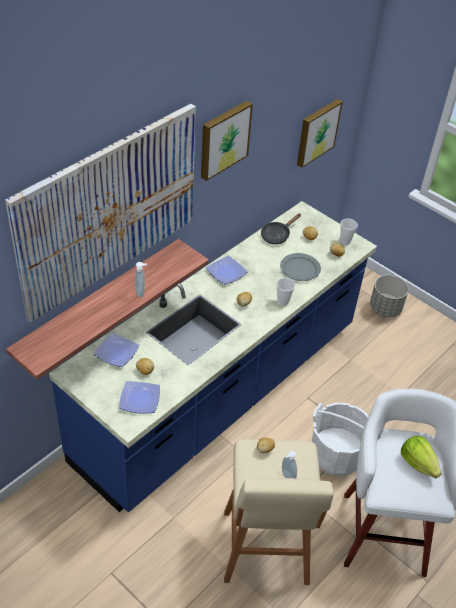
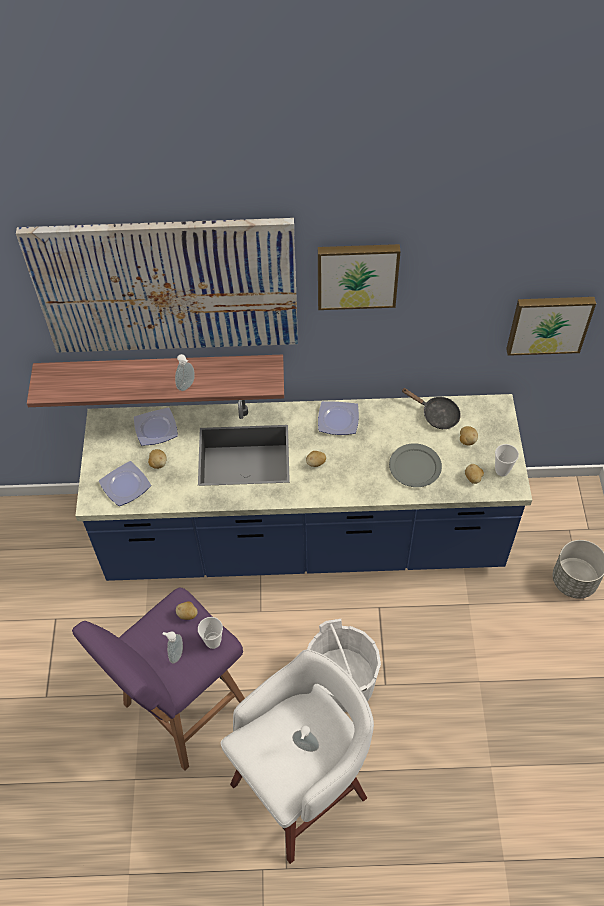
camera: 50 degrees right, 10 degrees up
(265, 551) = (183, 709): beige stool -> purple stool
(277, 235) = (436, 415): black frying pan -> black frying pan turned 150 degrees counterclockwise
(283, 301) = (355, 488): cup -> cup (213, 642)
(418, 463) = (305, 747): lettuce -> soap dispenser

